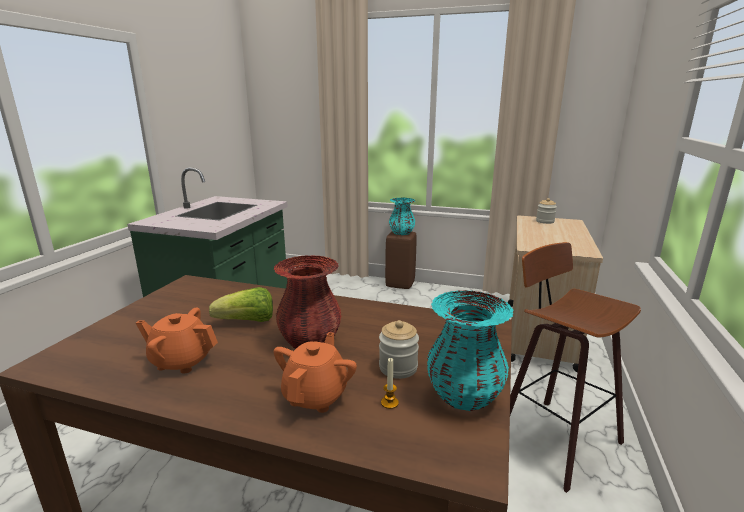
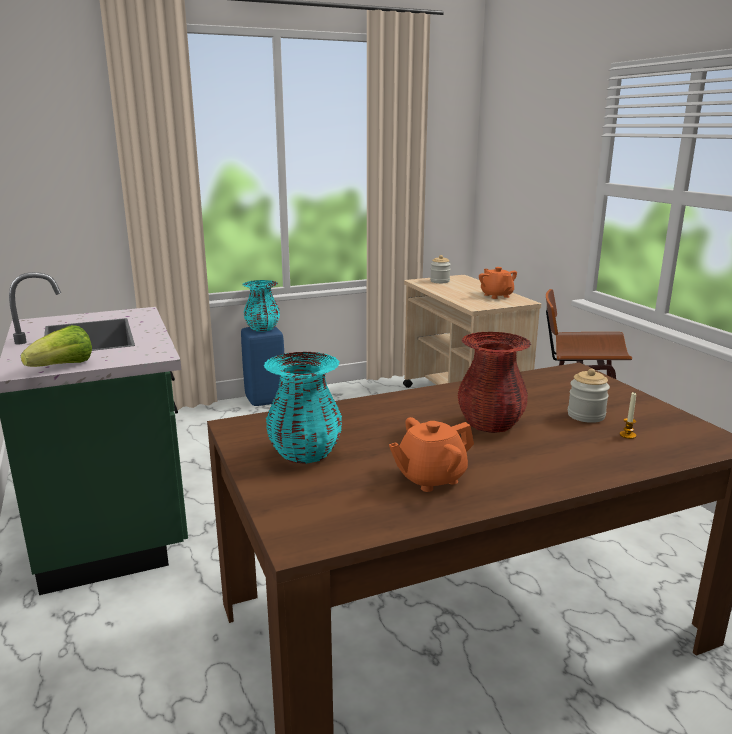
camera: 40 degrees left, 0 degrees up
(247, 322) = (402, 432): lettuce -> lettuce (63, 366)
(316, 396) = (580, 451): orange teapot -> orange teapot (496, 295)
(400, 284) = (266, 399): brown stool -> blue stool
(464, 395) = (652, 414): turquoise vase -> turquoise vase (305, 453)

